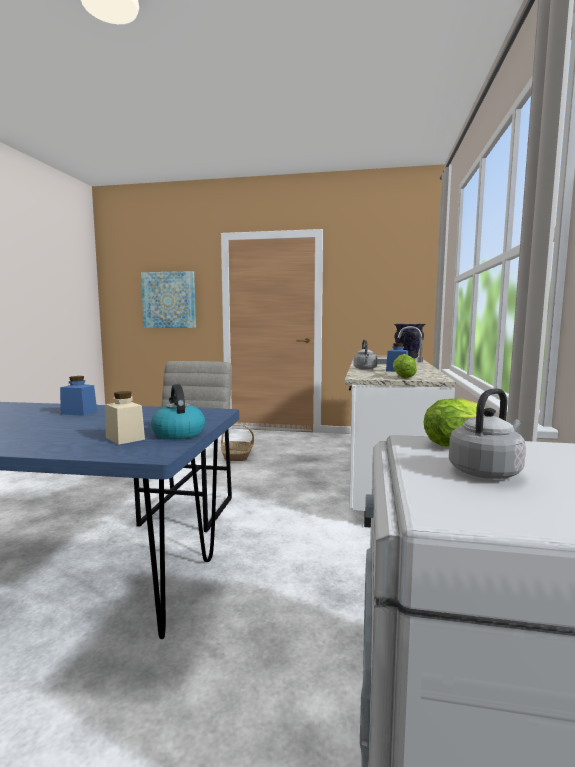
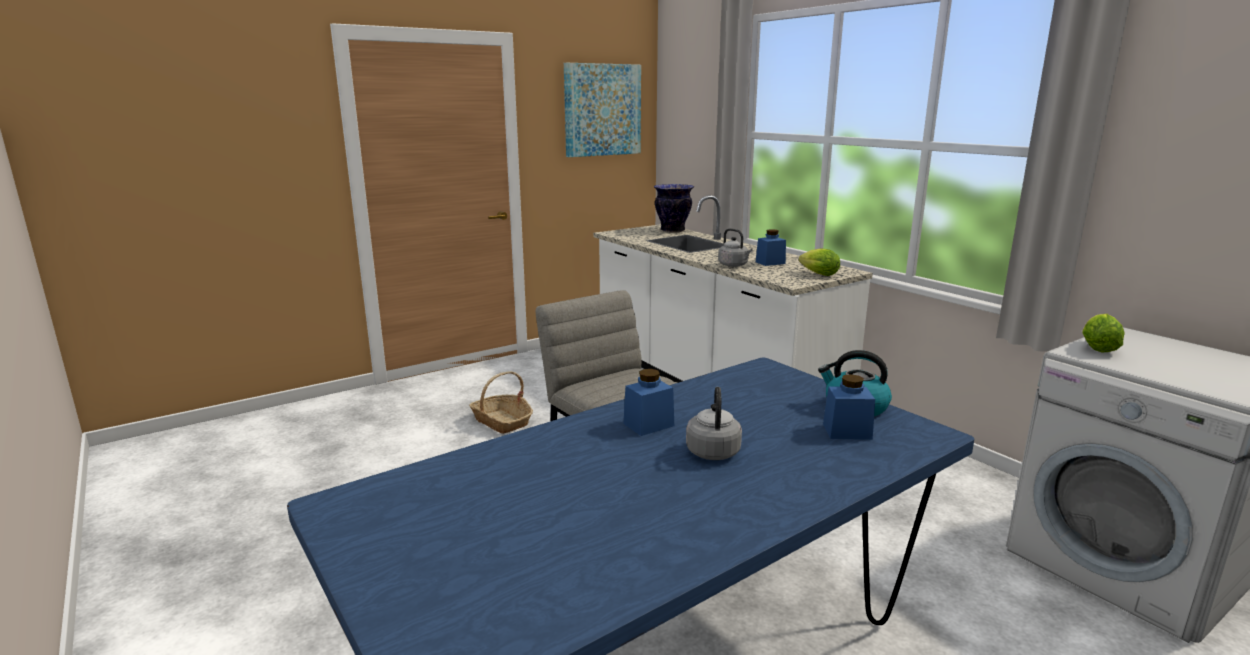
camera: 45 degrees left, 10 degrees up
(125, 438) = (847, 431): beige jar -> blue jar
(169, 300) = (225, 160): picture -> picture (602, 110)
(486, 472) = (1171, 364): grey kettle -> grey kettle (713, 450)

